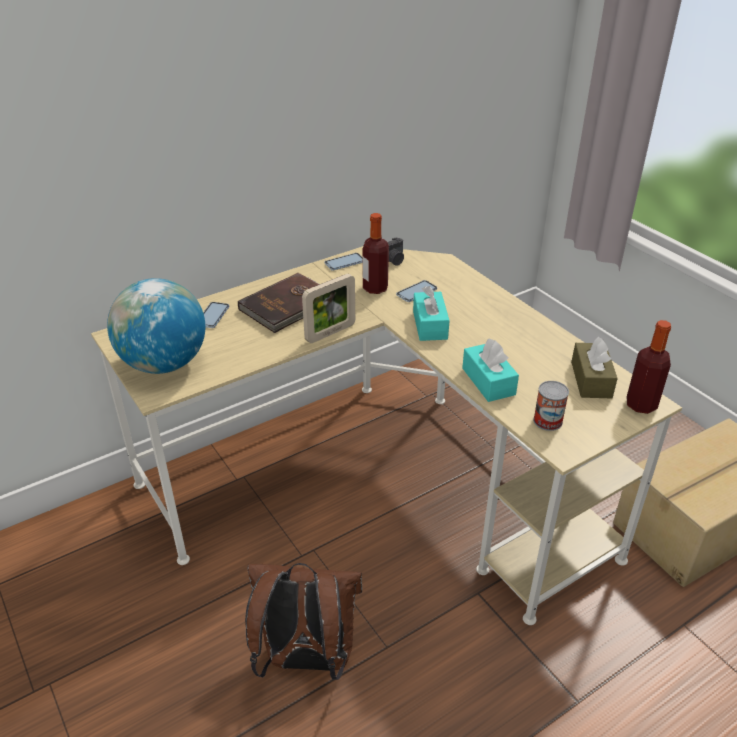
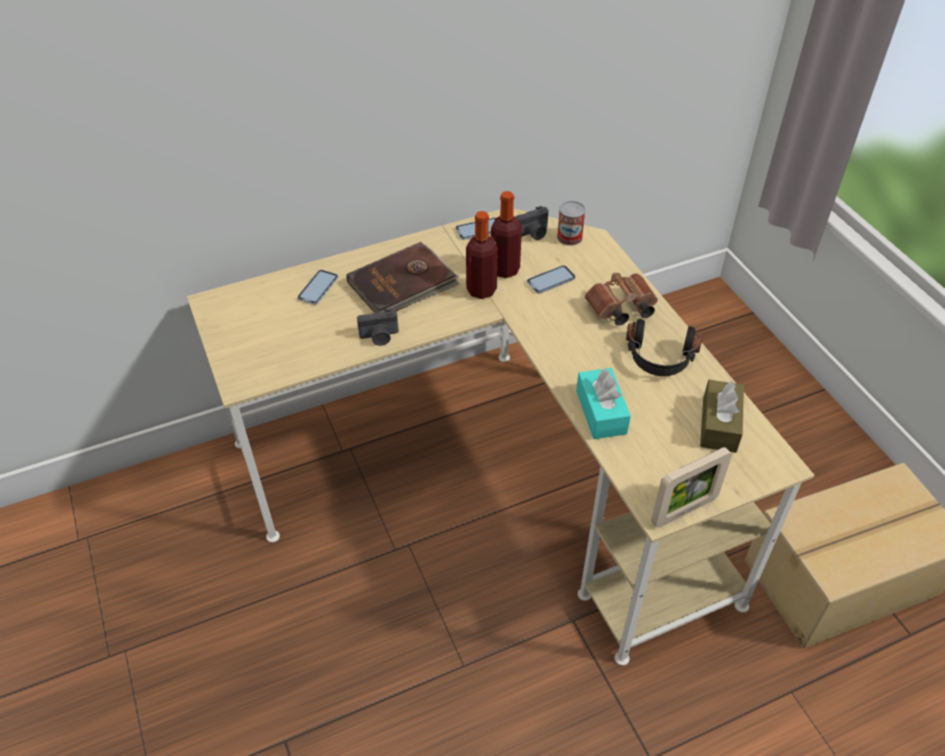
camera: 10 degrees right, 10 degrees up
(164, 364) = (256, 346): globe -> none
(277, 346) = (379, 337): none -> camera
(306, 659) = (379, 665): brown backpack -> none
(330, 332) = (441, 325): picture frame -> picture frame (684, 510)
(430, 325) = (554, 328): turquoise tissue box -> none
(481, 307) = (619, 309): none -> brown binoculars
(525, 338) = (659, 359): none -> black headphones
(547, 421) = (653, 472): can -> can (569, 237)
(641, 405) = (767, 465): bottle -> bottle (481, 290)

